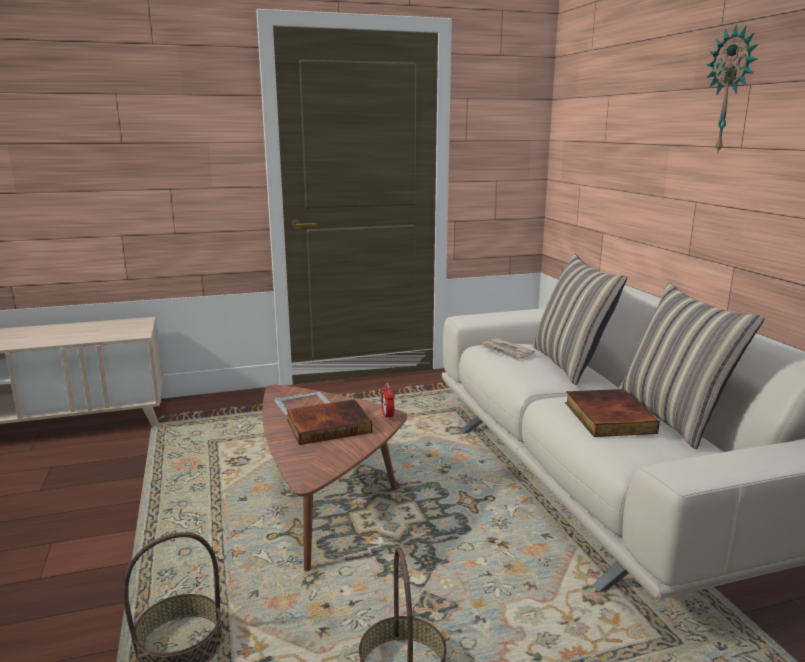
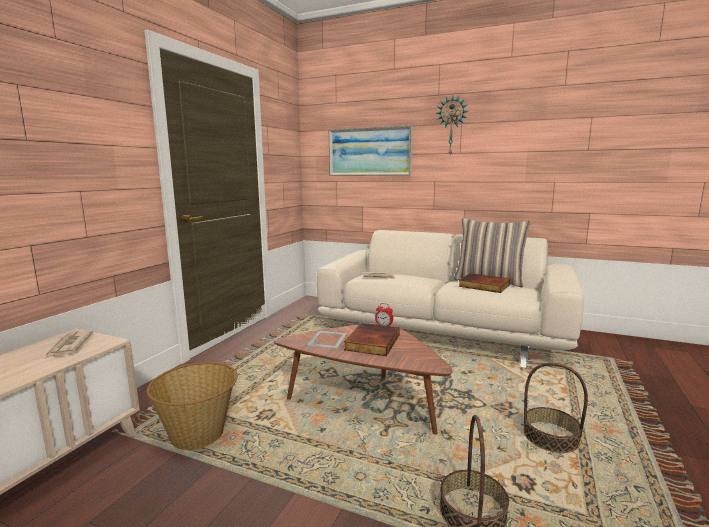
camera: 50 degrees left, 5 degrees down
(119, 329) = (69, 346): none -> newspaper
(180, 449) = (198, 434): none -> basket
(570, 364) = (411, 275): pillow -> none
(617, 137) = (369, 152): none -> picture

